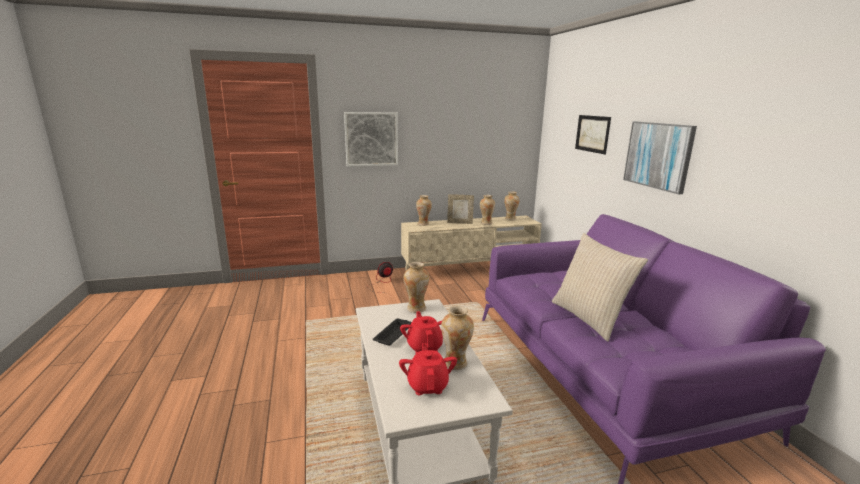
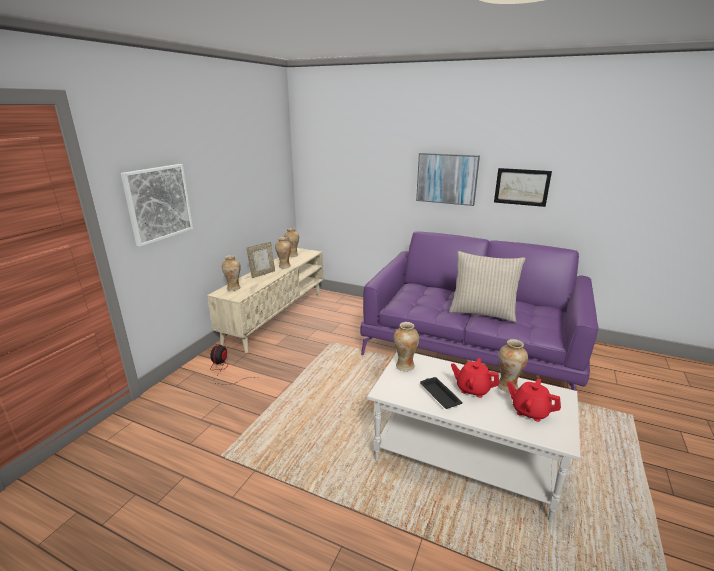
camera: 50 degrees left, 5 degrees up
(592, 133) = (369, 164): picture -> picture (521, 187)

